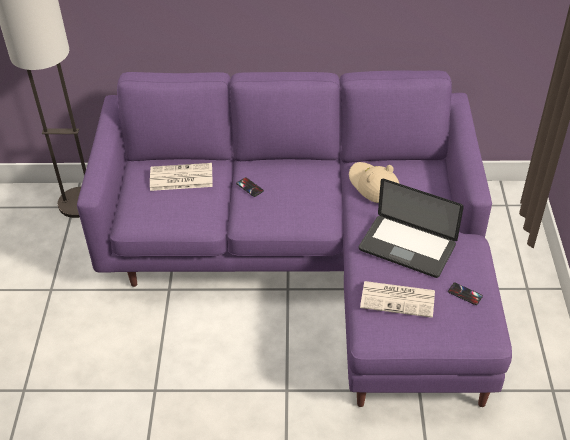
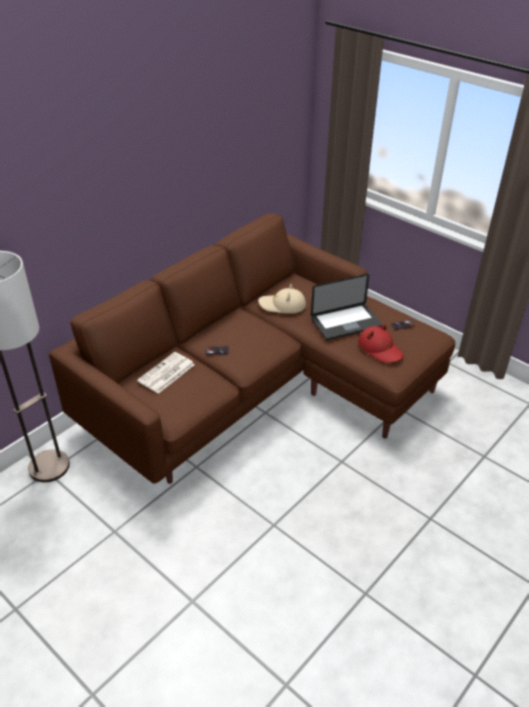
camera: 50 degrees left, 5 degrees down
(312, 262) = (257, 389): purple sofa -> brown sofa
(398, 299) = (380, 349): newspaper -> red hat

